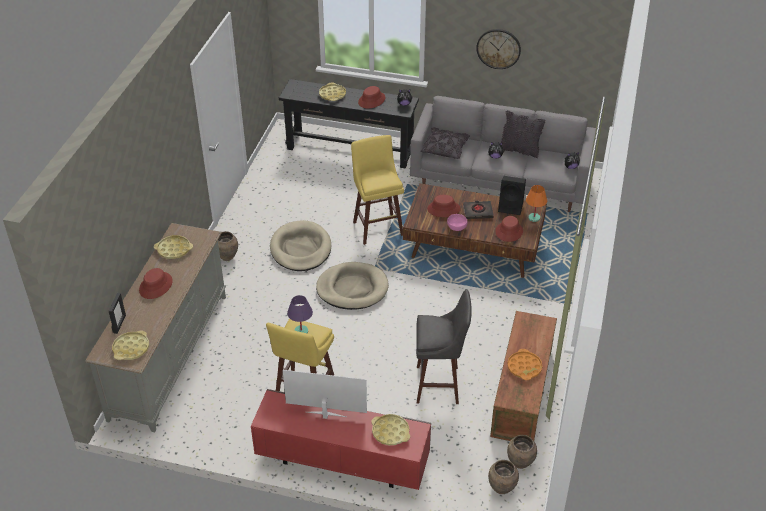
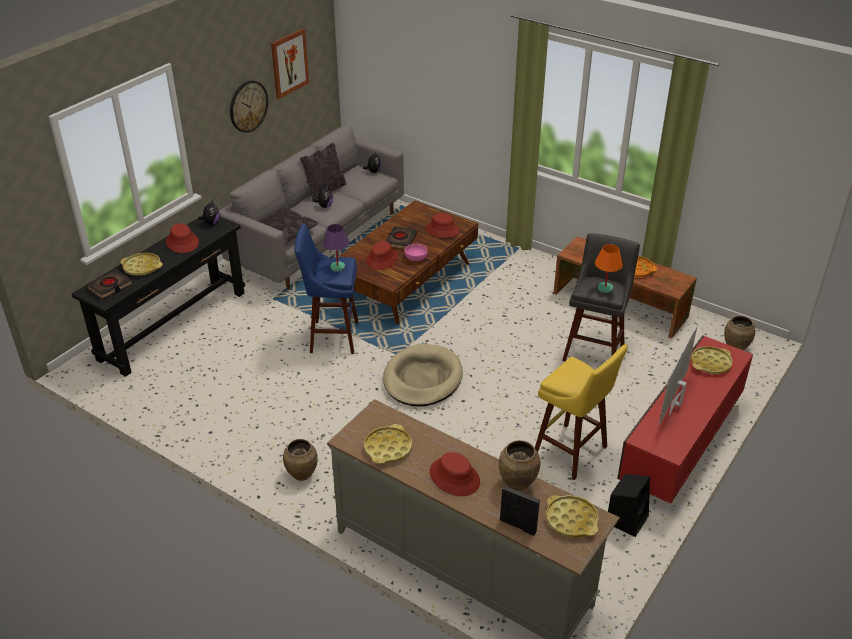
camera: 70 degrees left, 5 degrees down
(300, 249) = (329, 405): beige dog bed -> none
(301, 331) = (572, 376): purple table lamp -> purple table lamp (338, 267)
(304, 90) = (110, 286): none -> black book
(378, 227) = (331, 337): yellow stool -> blue stool
(511, 206) = (405, 219): black speaker -> black speaker (627, 518)
(520, 462) = (707, 329): brown vase -> brown vase (517, 483)
(534, 218) = (431, 212): orange table lamp -> orange table lamp (605, 288)
(556, 39) = (289, 63): none -> picture

